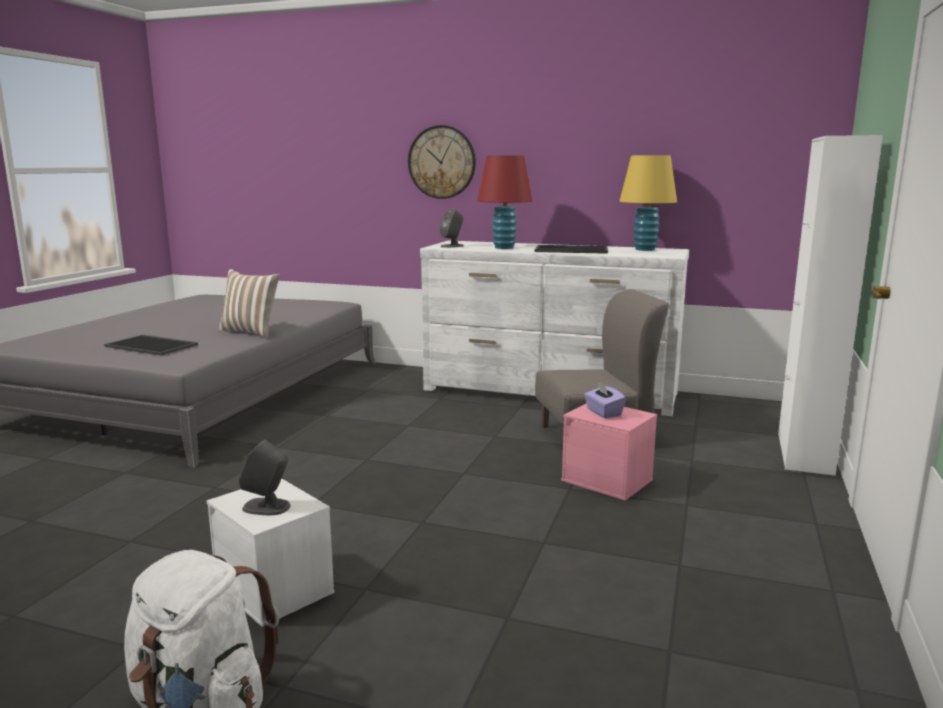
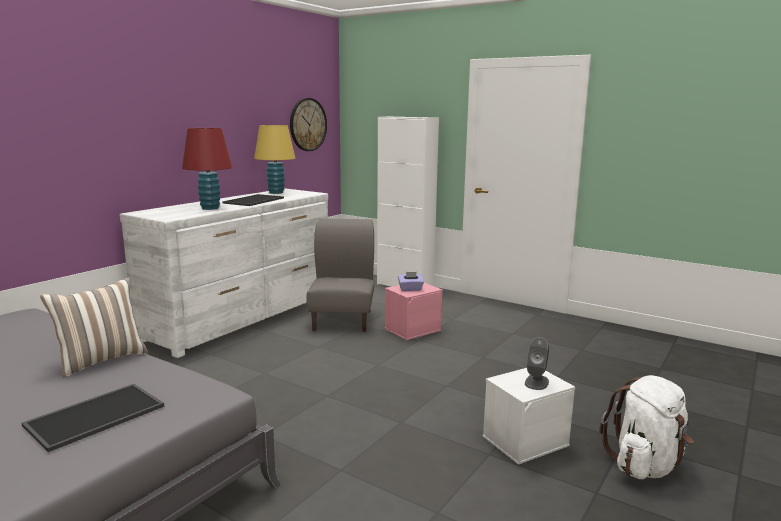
camera: 75 degrees left, 0 degrees up
(442, 162) = (101, 135): wall clock -> wall clock (308, 124)
(452, 246) = (172, 215): grey speaker -> none

